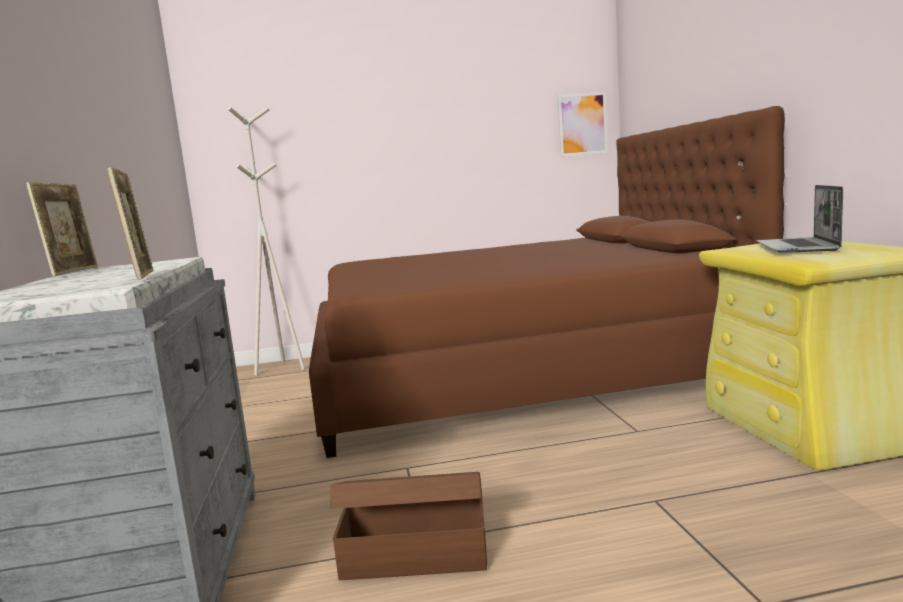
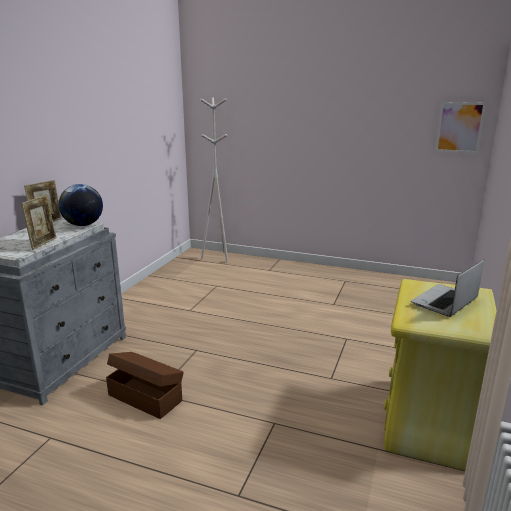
camera: 30 degrees right, 10 degrees up
(170, 261) = (83, 225): none -> globe
(520, 375) = (328, 310): brown bed -> none

